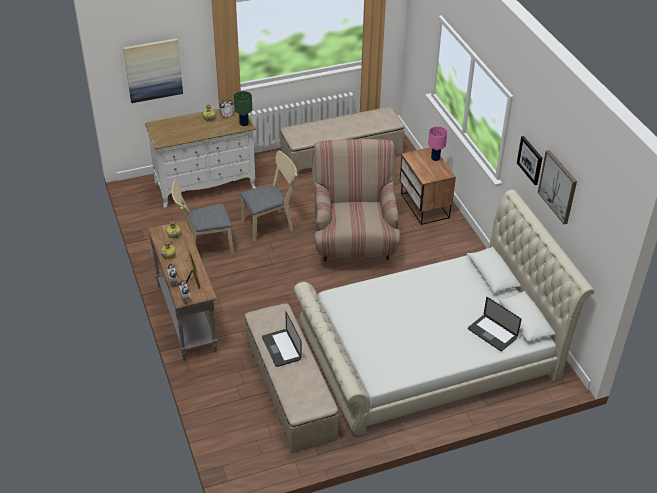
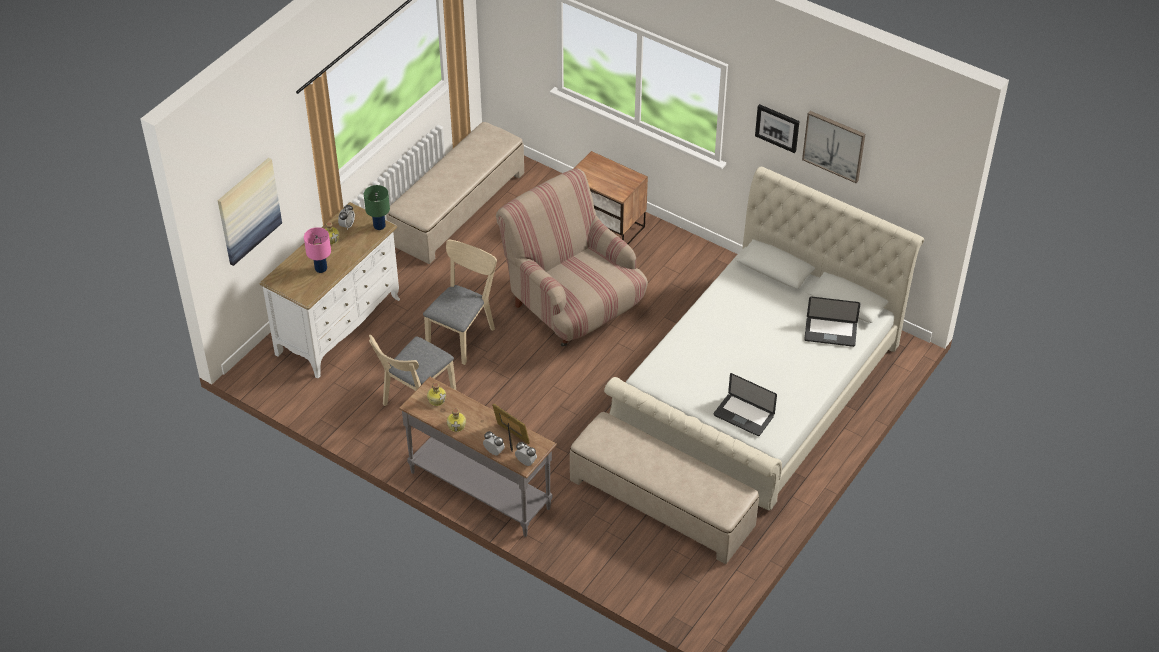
camera: 35 degrees left, 5 degrees up
(281, 348) = (646, 462): laptop -> laptop (743, 416)
(435, 158) = (607, 164): pink table lamp -> pink table lamp (321, 268)

